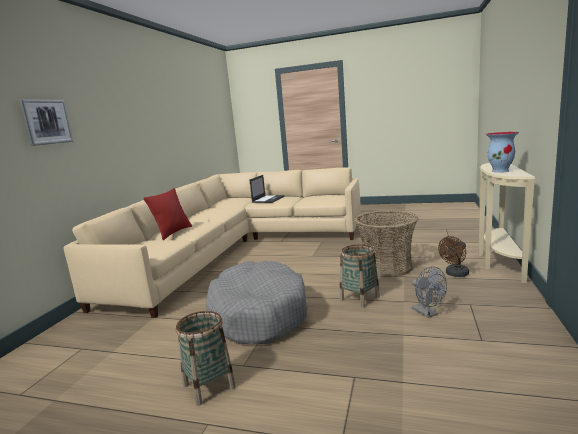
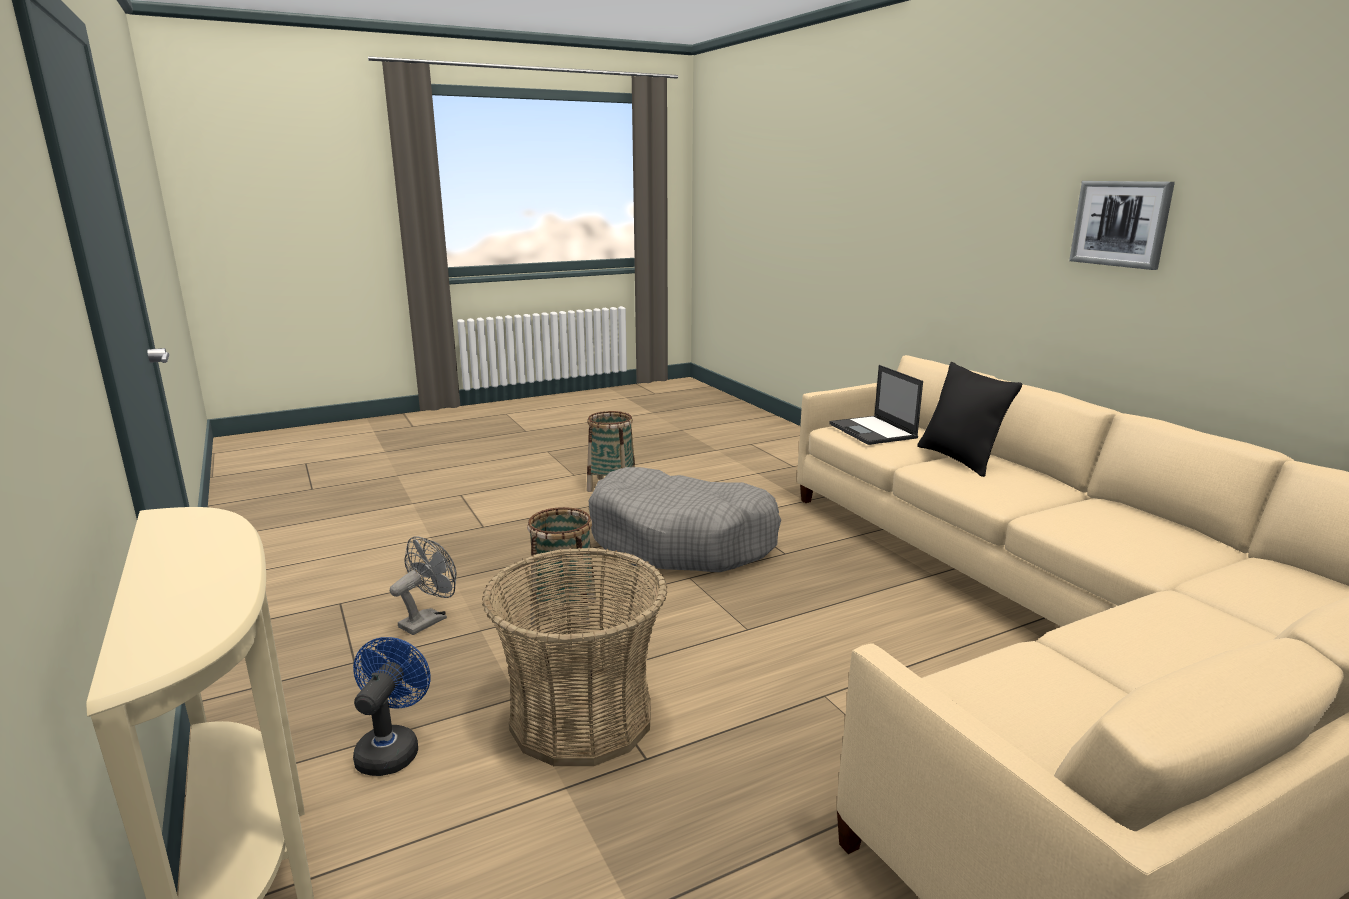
camera: 135 degrees right, 5 degrees up
(46, 122) = (965, 196): picture -> picture (1120, 223)
(173, 233) = (959, 459): red pillow -> black pillow
(268, 199) = (1200, 631): laptop -> laptop (873, 431)
(428, 313) = (428, 620): grey fan -> grey fan turned 105 degrees clockwise
(455, 274) = (391, 748): brown fan -> blue fan
(500, 171) = (207, 542): vase -> none

